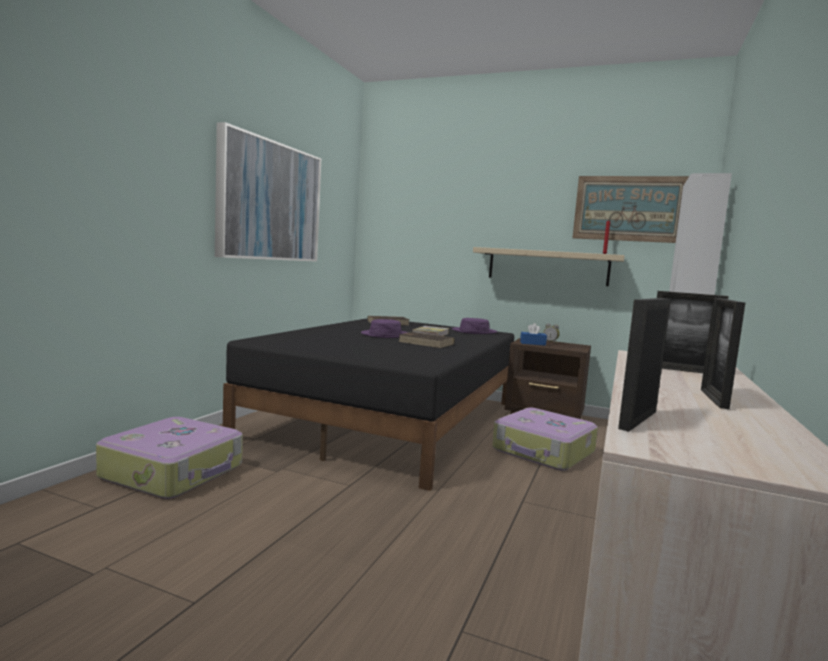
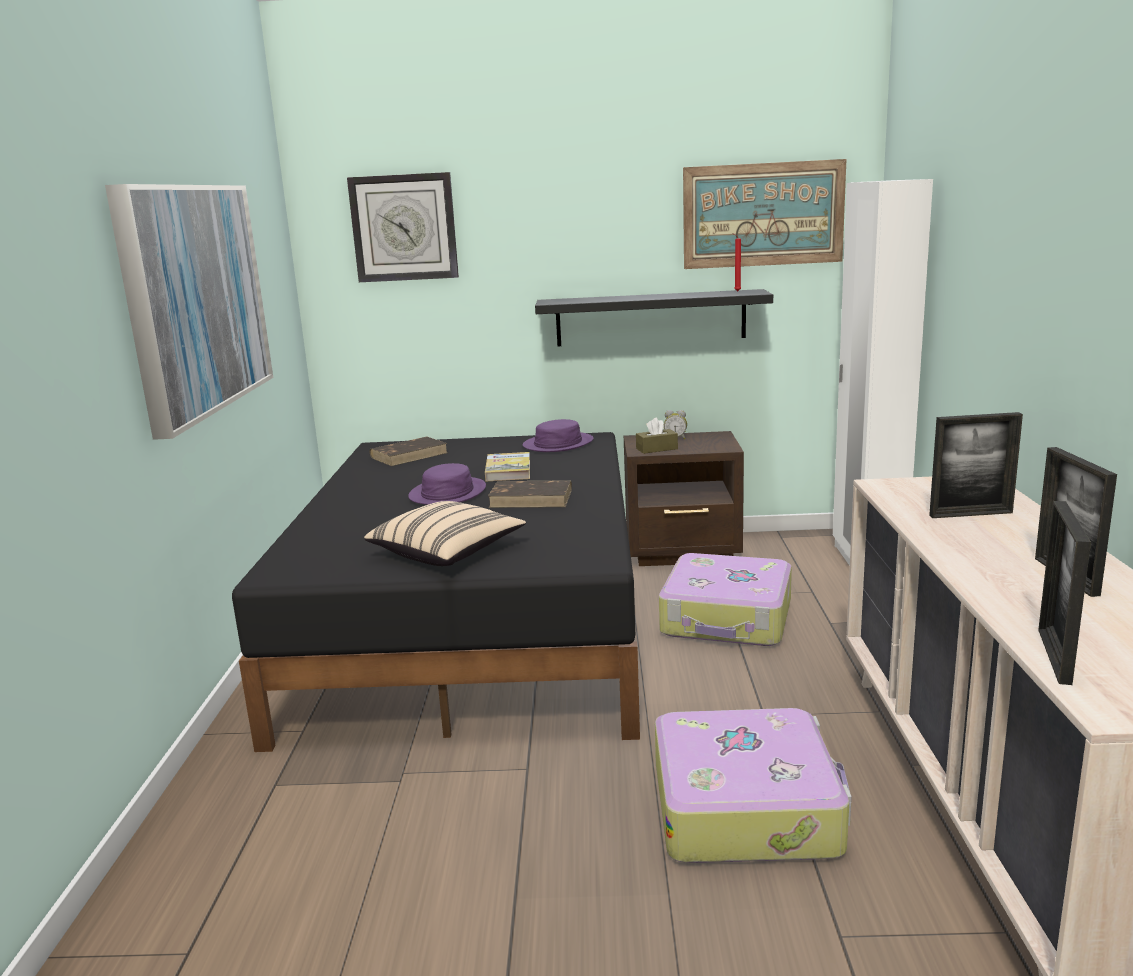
camera: 20 degrees left, 10 degrees up
(174, 472) = (240, 840): suitcase -> suitcase (746, 807)
(349, 349) = (448, 553): none -> beige pillow
(415, 201) = (404, 228): none -> wall clock
(532, 343) = (656, 449): blue tissue box -> brown tissue box
(547, 266) = (650, 318): beige shelf -> black shelf

